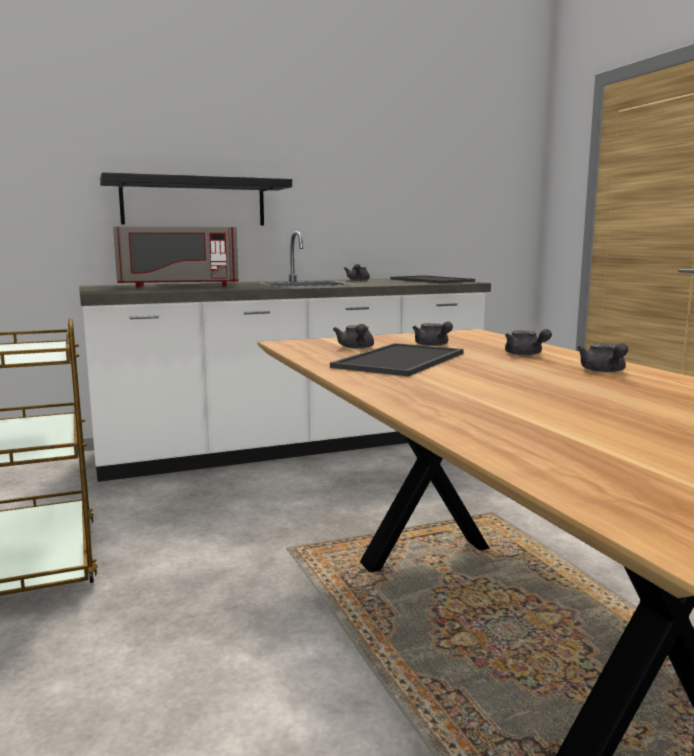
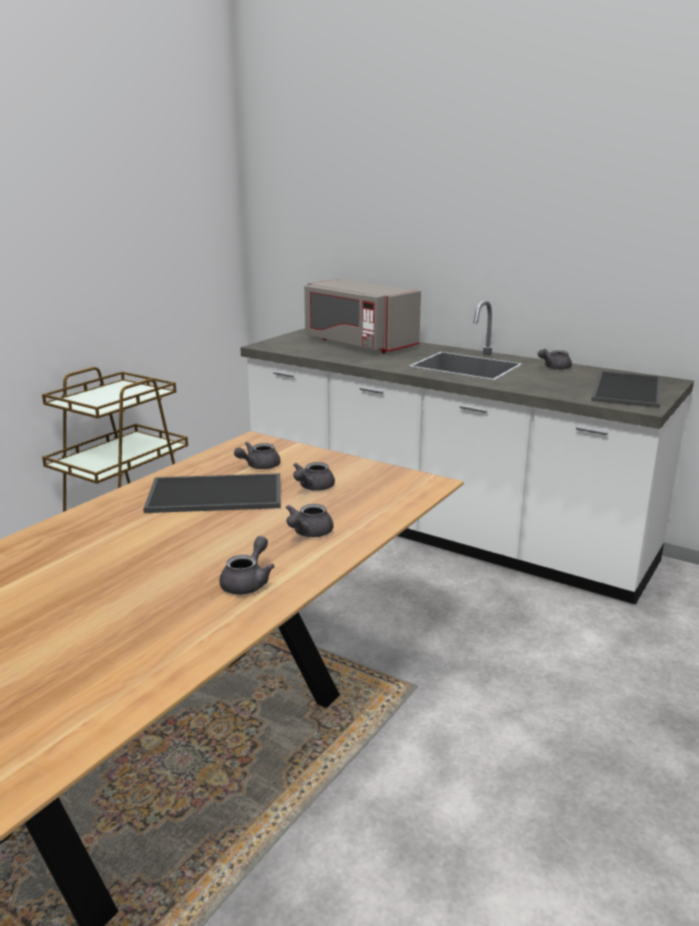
camera: 55 degrees right, 10 degrees up
(194, 202) = (408, 256): black shelf -> none
(604, 371) = (248, 582): grey teapot -> grey teapot turned 150 degrees clockwise

